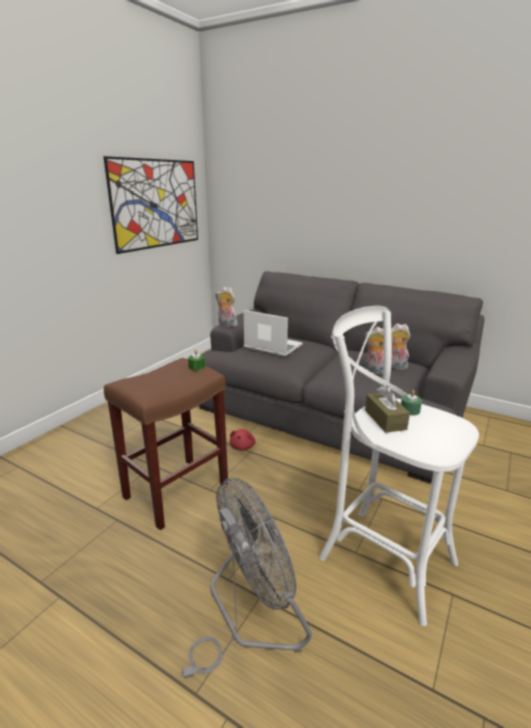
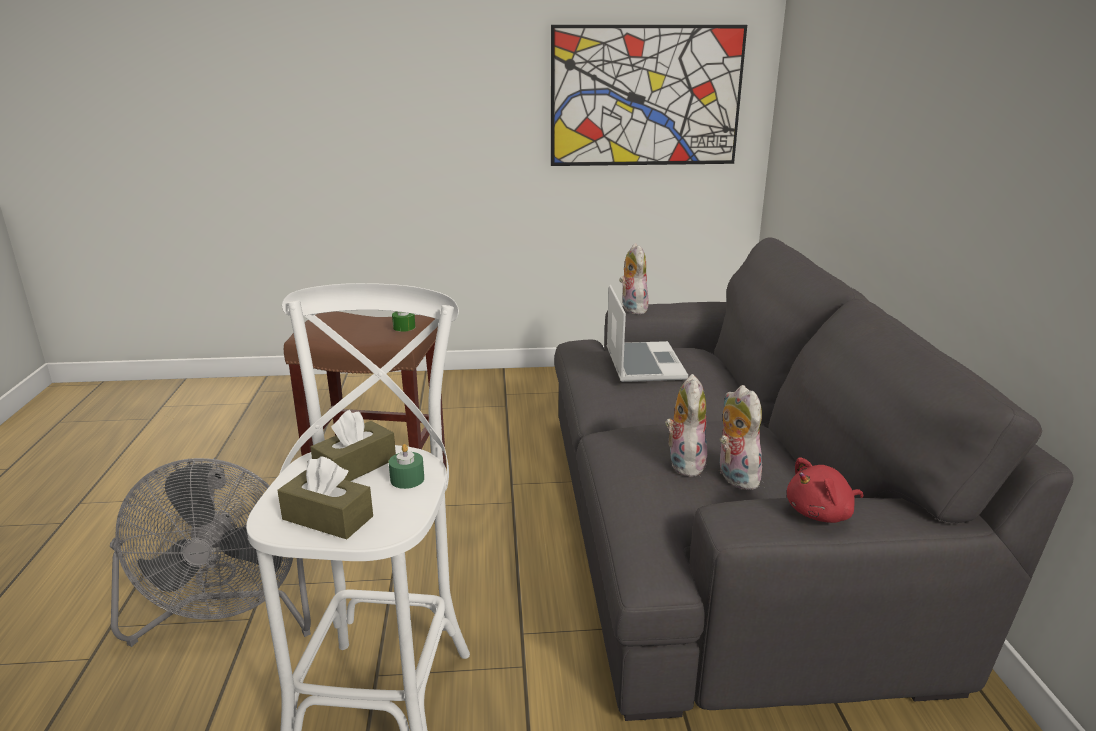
camera: 55 degrees right, 0 degrees up
(243, 446) = (516, 492): red plush toy -> red plush toy (821, 513)
(243, 610) = (224, 614): grey fan -> grey fan turned 60 degrees clockwise
(439, 439) = (328, 518): none -> brown tissue box

